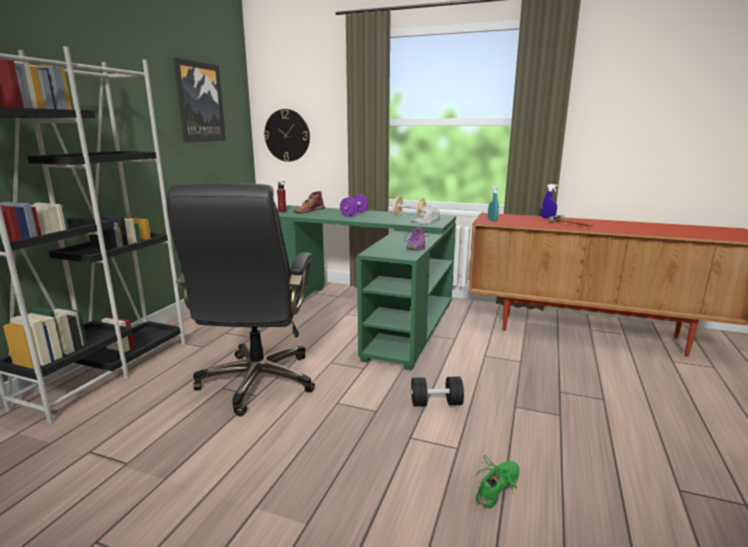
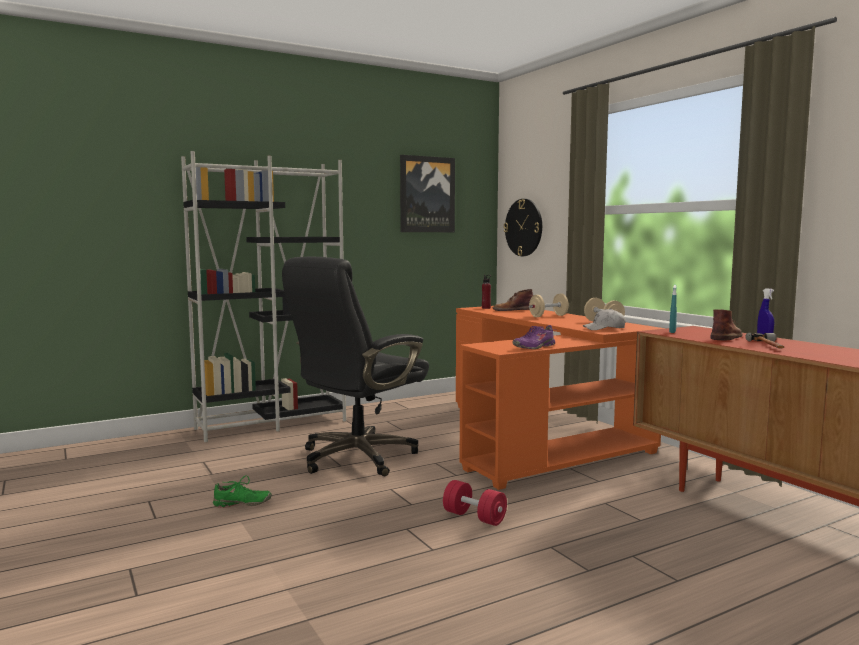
camera: 40 degrees right, 10 degrees down
(354, 214) = (548, 316): purple dumbbell -> beige dumbbell
(367, 312) = (542, 437): green desk -> orange desk
(436, 403) = (474, 517): black dumbbell -> red dumbbell
(498, 489) = (414, 583): green shoe -> green shoe (242, 504)
(530, 220) = (726, 337): none -> brown boot

